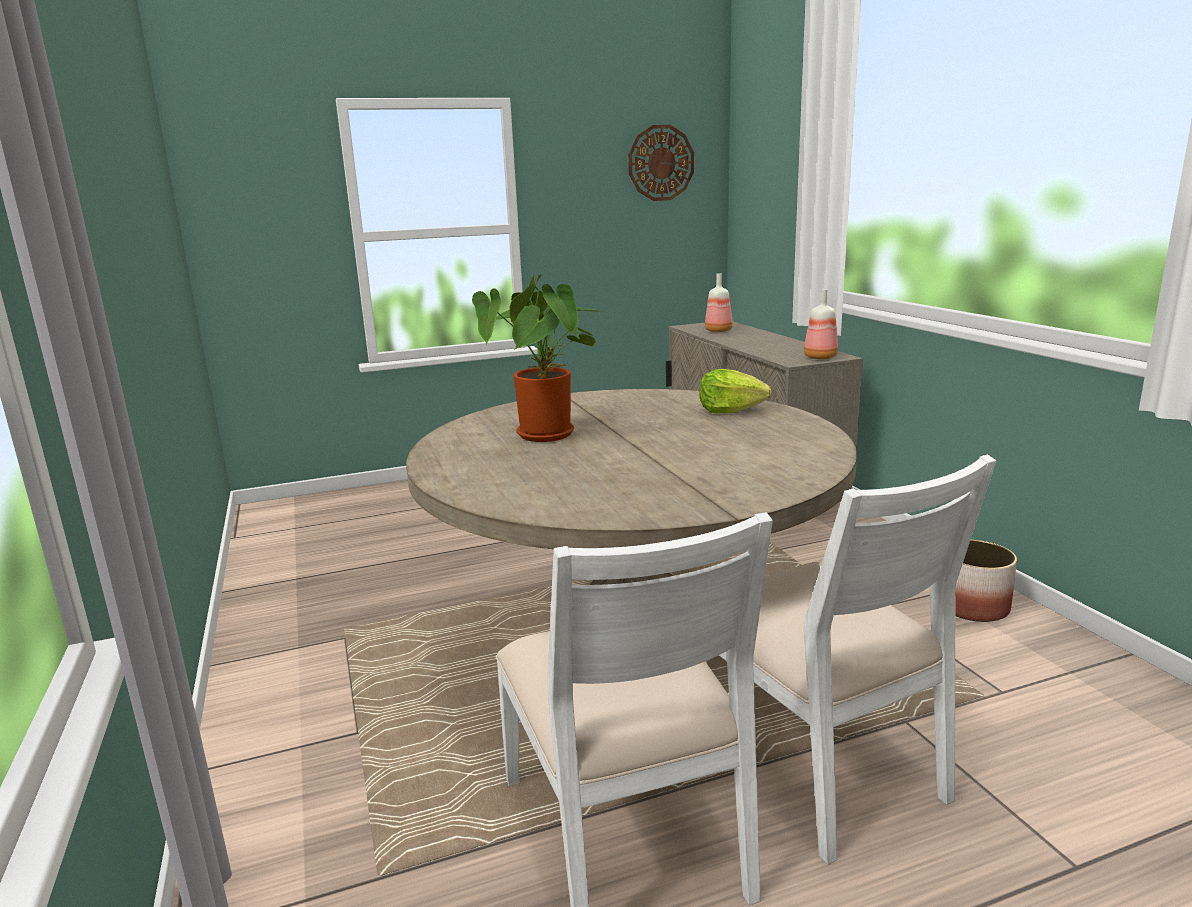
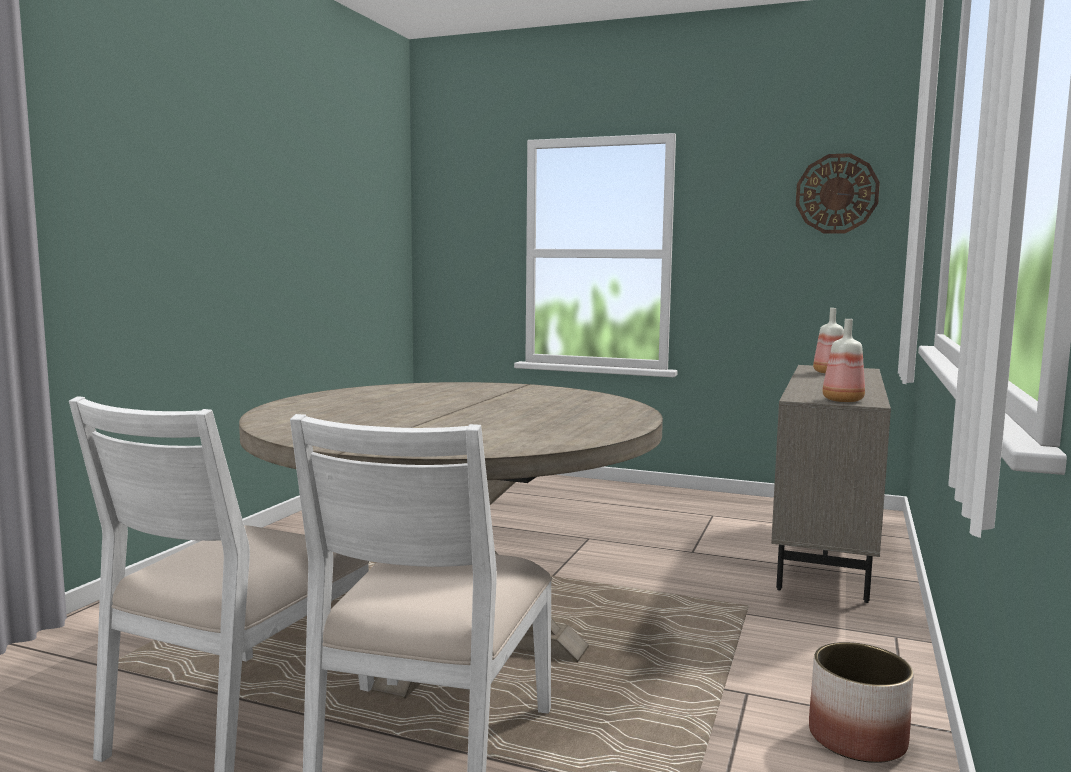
camera: 40 degrees right, 10 degrees down
(548, 436) = (421, 399): potted plant -> none
(730, 410) = (599, 412): lettuce -> none

